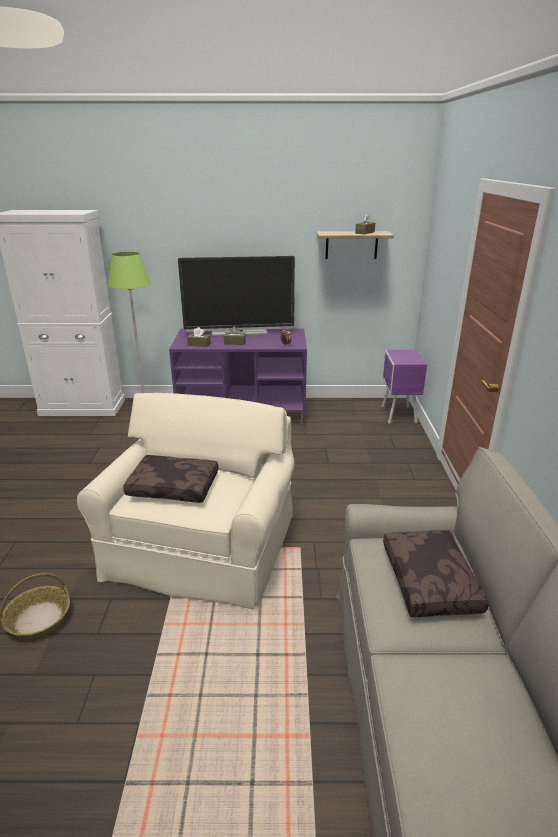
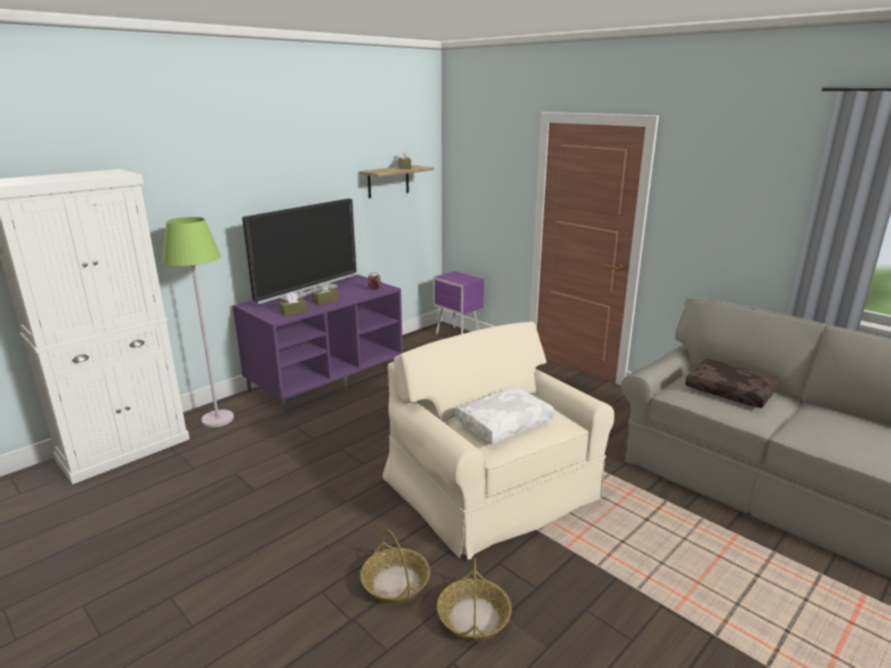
camera: 45 degrees left, 5 degrees down
(47, 564) = (395, 583): none -> basket
(174, 486) = (503, 422): brown pillow -> white pillow

